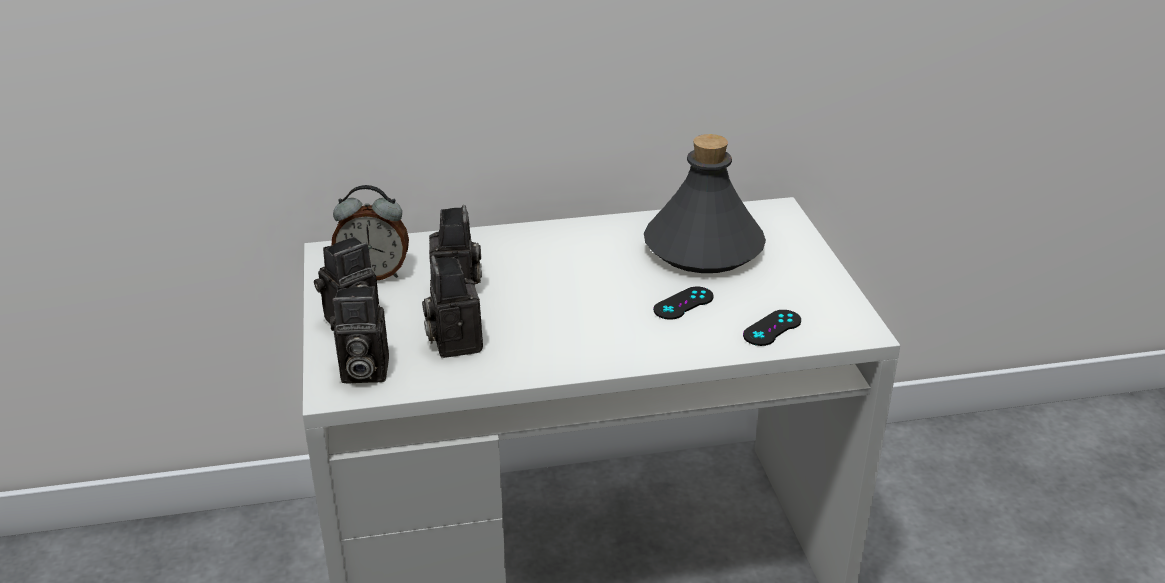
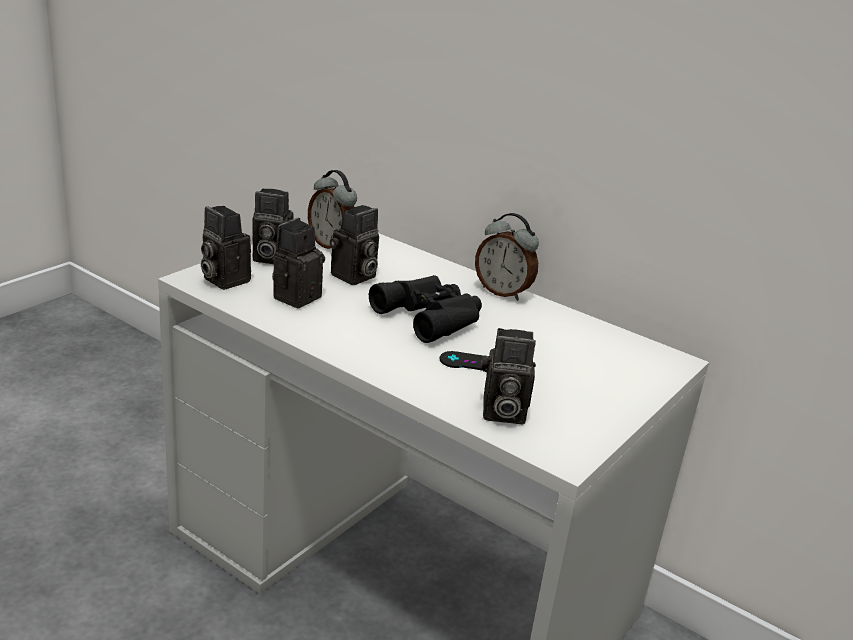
camera: 45 degrees right, 5 degrees down
(582, 284) = (432, 316): none -> black binoculars
(583, 228) = (503, 292): none -> alarm clock
(703, 249) = (559, 347): grey bottle -> none
(772, 328) = (501, 412): black game controller -> camera

